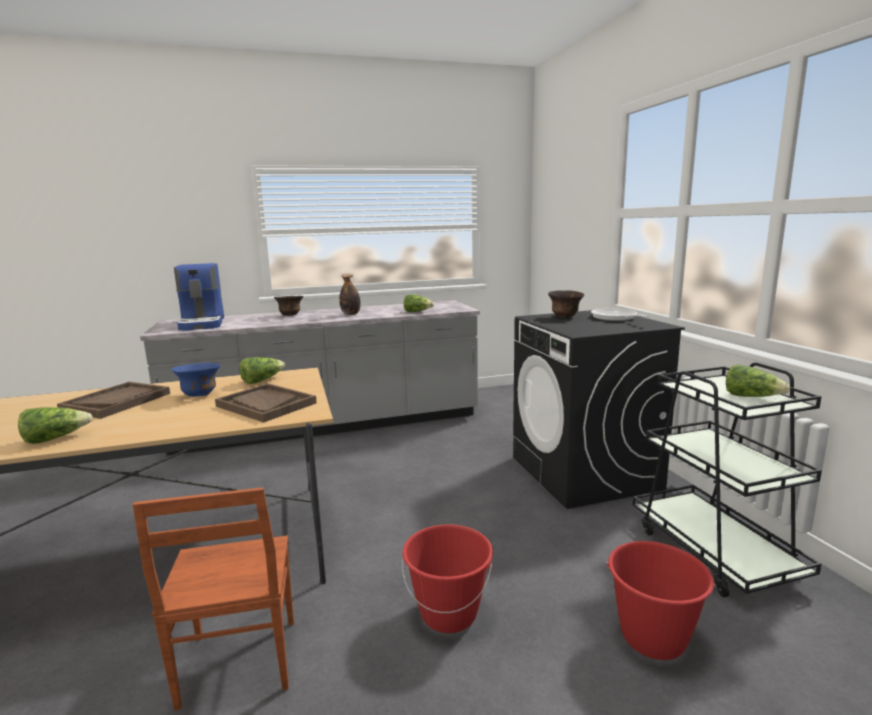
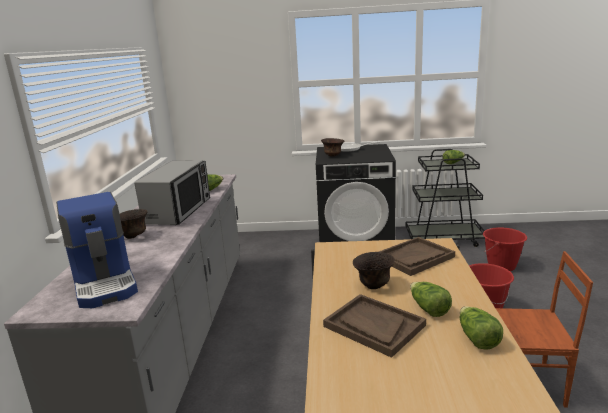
camera: 70 degrees left, 5 degrees up
(199, 395) = (373, 285): blue bowl -> brown bowl
(203, 323) = (105, 282): coffee machine -> coffee machine turned 60 degrees clockwise
(262, 380) = (343, 262): lettuce -> lettuce (428, 309)
(350, 314) = (179, 211): bottle -> microwave

